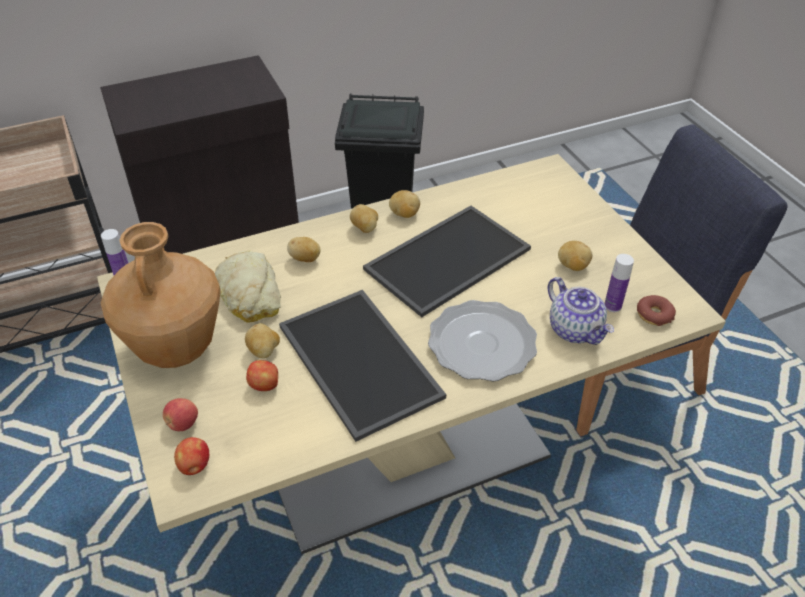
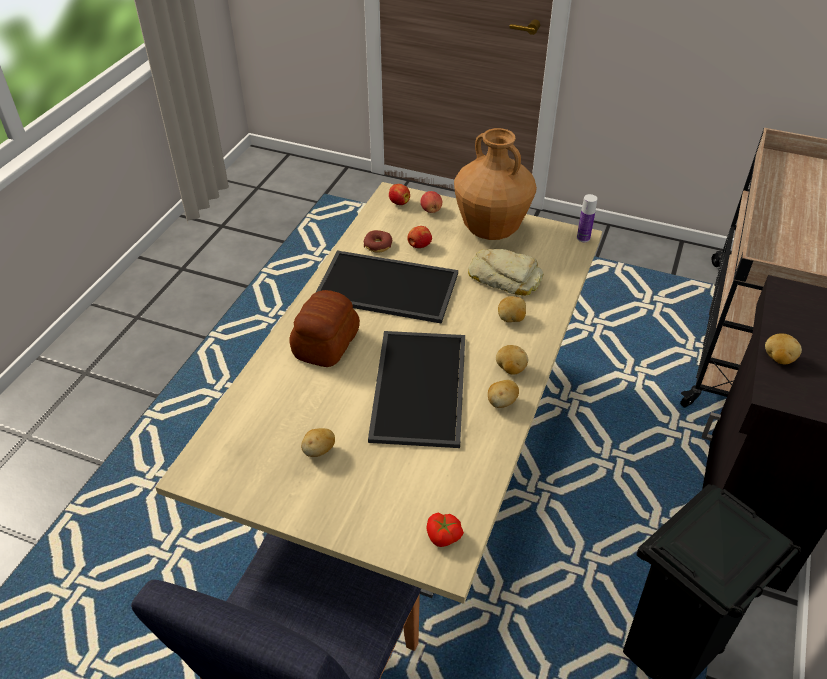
camera: 135 degrees right, 0 degrees up
(264, 351) = (446, 258): potato -> potato (778, 358)
(482, 344) = (325, 344): plate -> bread
(539, 179) = (443, 536): none -> tomato
(575, 330) = (270, 396): teapot -> none
(612, 306) = (257, 435): bottle -> none
(654, 315) = (218, 450): donut -> donut (378, 245)

